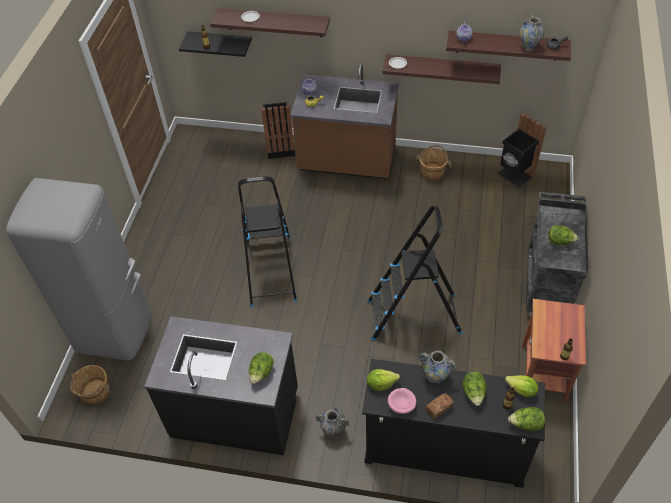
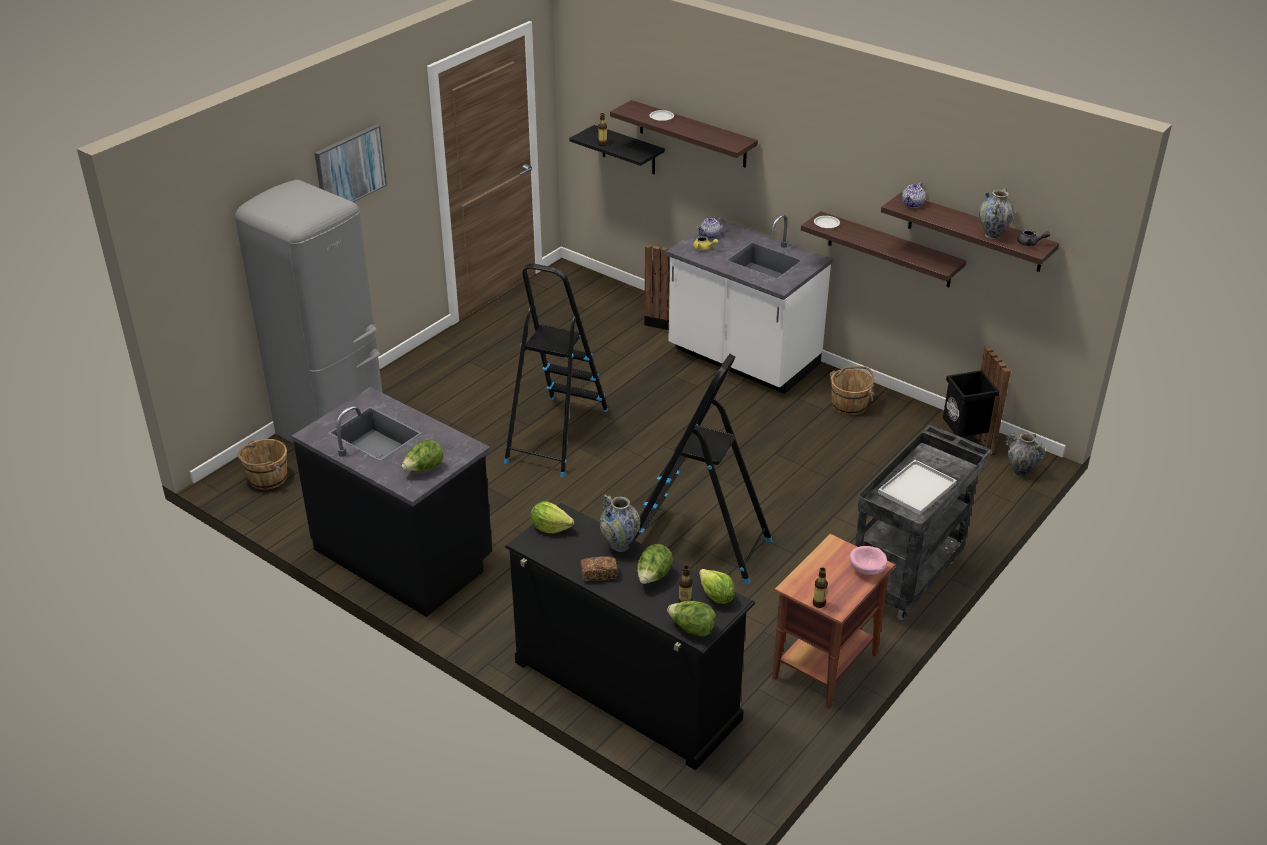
camera: 25 degrees right, 15 degrees down
(59, 147) = (349, 168): none -> picture
(333, 431) = (503, 617): vase -> vase (1020, 472)
(347, 162) = (743, 359): brown counter -> white counter
(402, 406) = (557, 556): pink bowl -> pink bowl (867, 570)
(560, 241) = (917, 487): lettuce -> white tray

